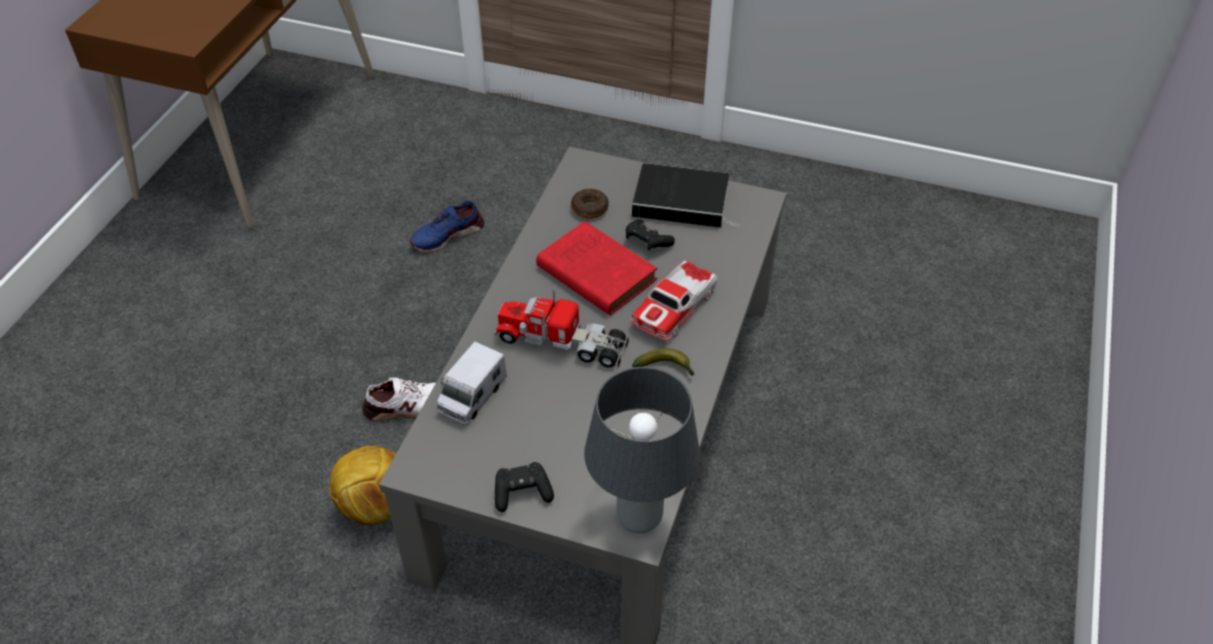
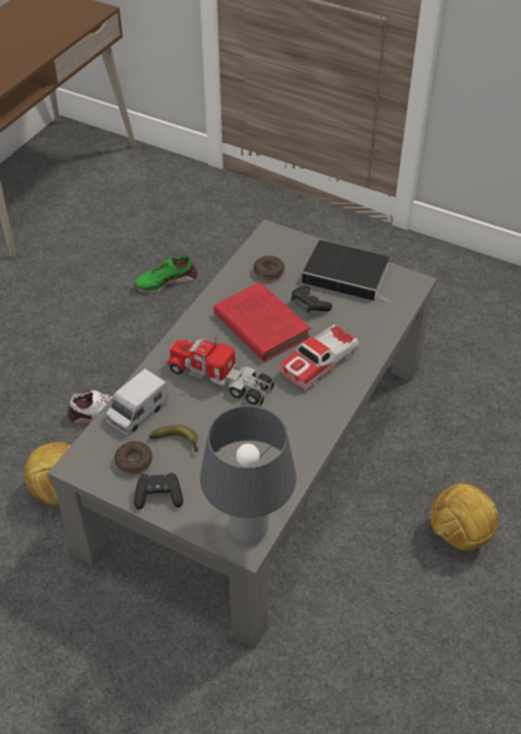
camera: 10 degrees right, 0 degrees up
(447, 235) = (165, 281): blue shoe -> green shoe
(482, 455) = (134, 461): none -> donut
(666, 368) = (300, 411): banana -> banana (178, 442)
(856, 488) = (459, 535): none -> football

